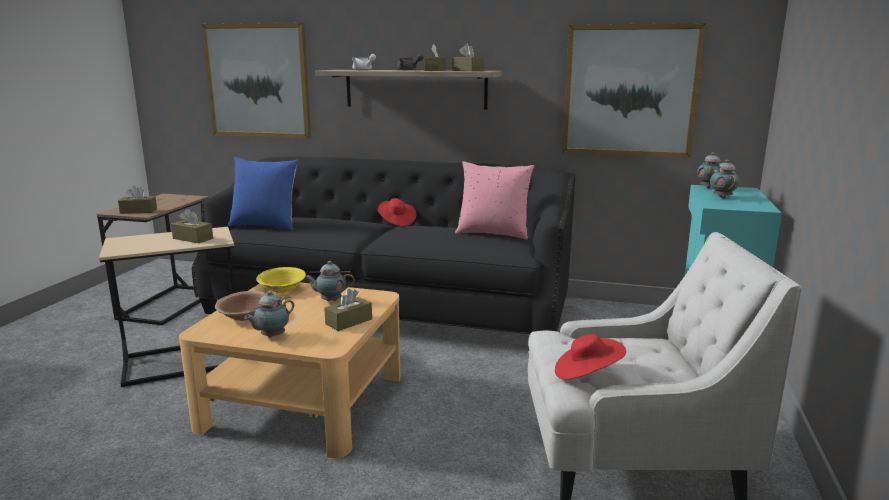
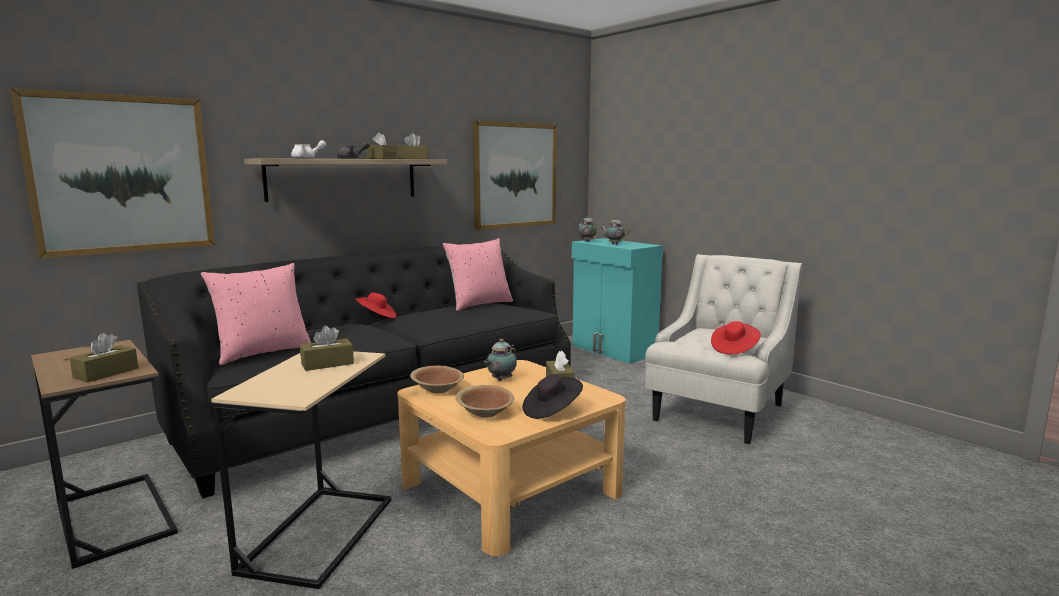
camera: 55 degrees left, 5 degrees down
(265, 225) = (262, 352): blue pillow -> pink pillow
(271, 336) = (551, 411): teapot -> black hat
(282, 289) = (437, 390): yellow bowl -> brown bowl

